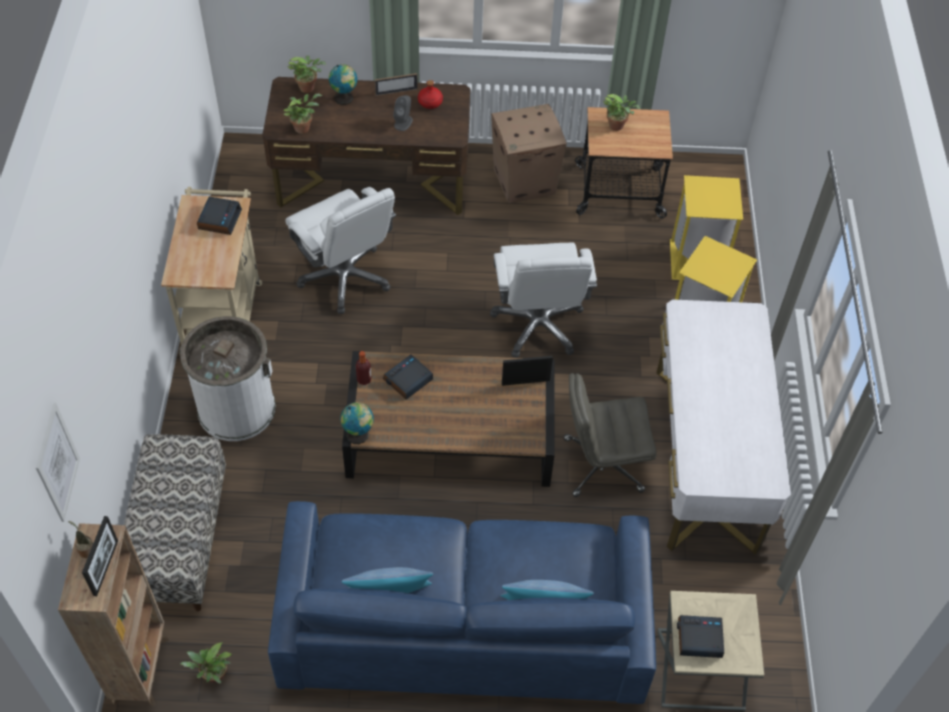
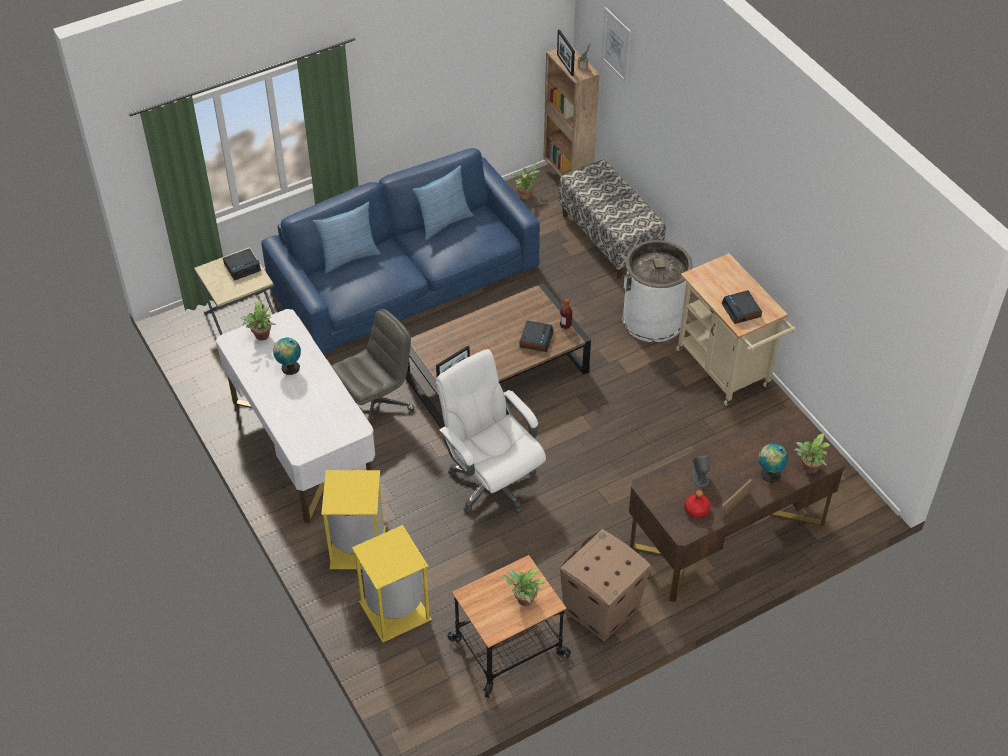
camera: 150 degrees right, 5 degrees down
(303, 127) = (773, 430): potted plant -> potted plant (261, 337)
(345, 277) = (669, 442): white office chair -> none
(359, 435) = (538, 292): globe -> globe (289, 368)

